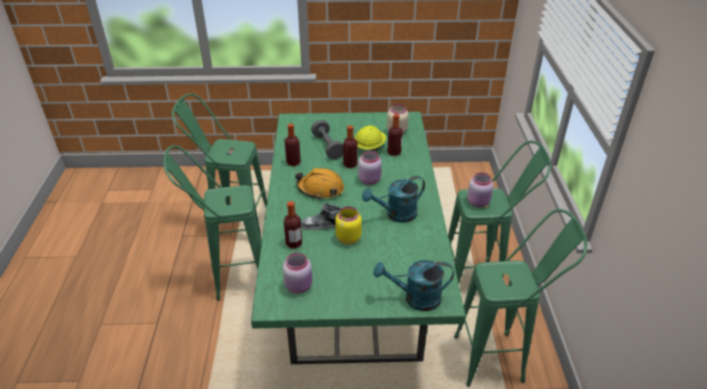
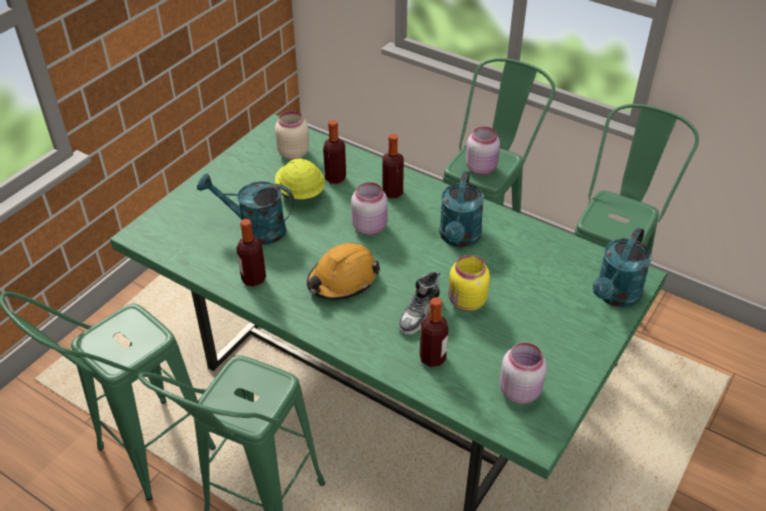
camera: 55 degrees left, 5 degrees up
(327, 146) = (254, 229): grey dumbbell -> turquoise watering can
(350, 164) = (318, 227): bottle -> bottle (392, 192)

